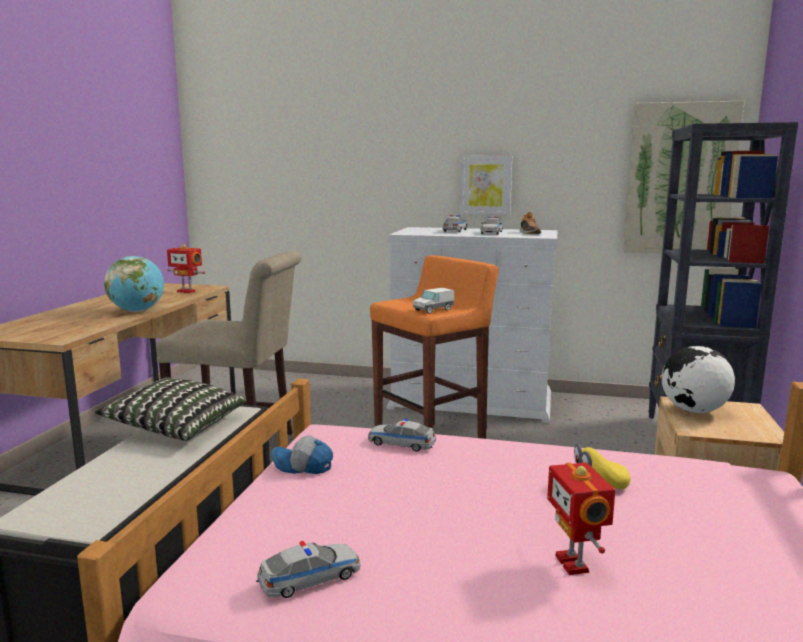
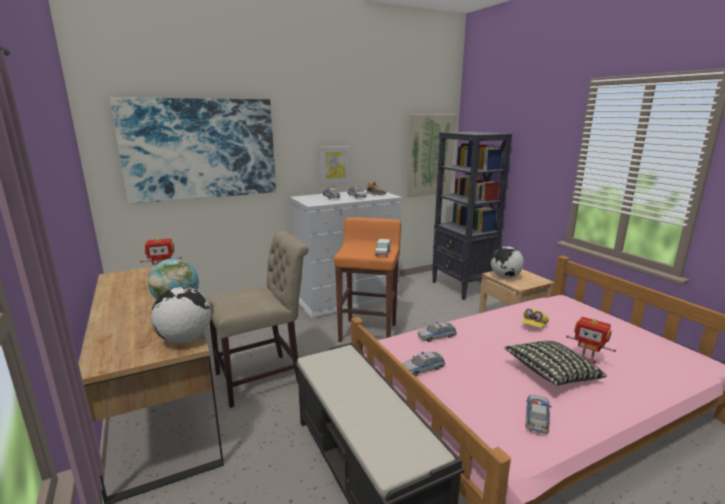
camera: 40 degrees left, 5 degrees up
(70, 334) = (185, 339): none -> globe
(176, 427) = (335, 376): pillow -> pillow (551, 374)
(300, 154) = (201, 149): none -> picture
(302, 466) = (422, 368): cap -> toy car

